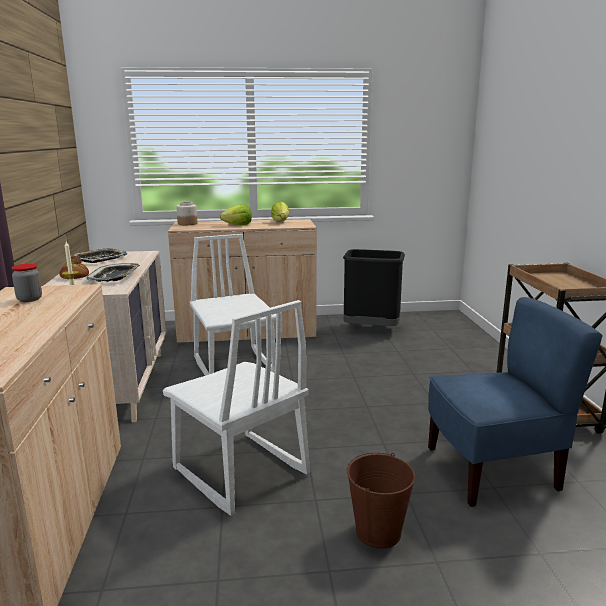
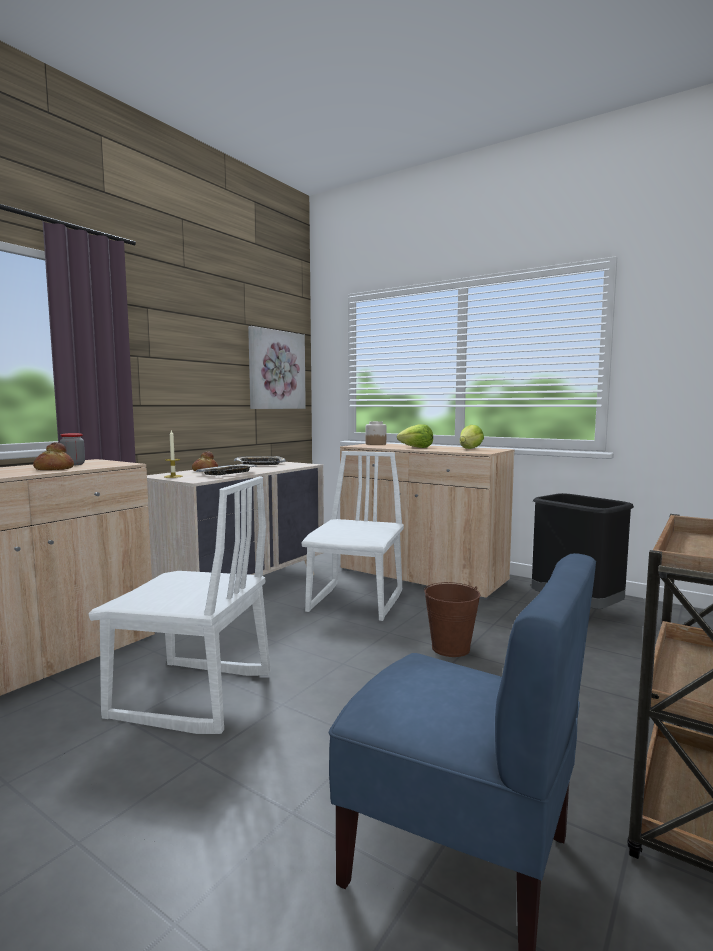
camera: 40 degrees right, 10 degrees down
(45, 309) = (53, 469): none -> bread
(60, 151) = (276, 370): none -> picture
(239, 472) = (191, 697): white chair -> white chair turned 75 degrees counterclockwise
(378, 532) = (187, 836): brown bucket -> brown bucket (451, 648)

